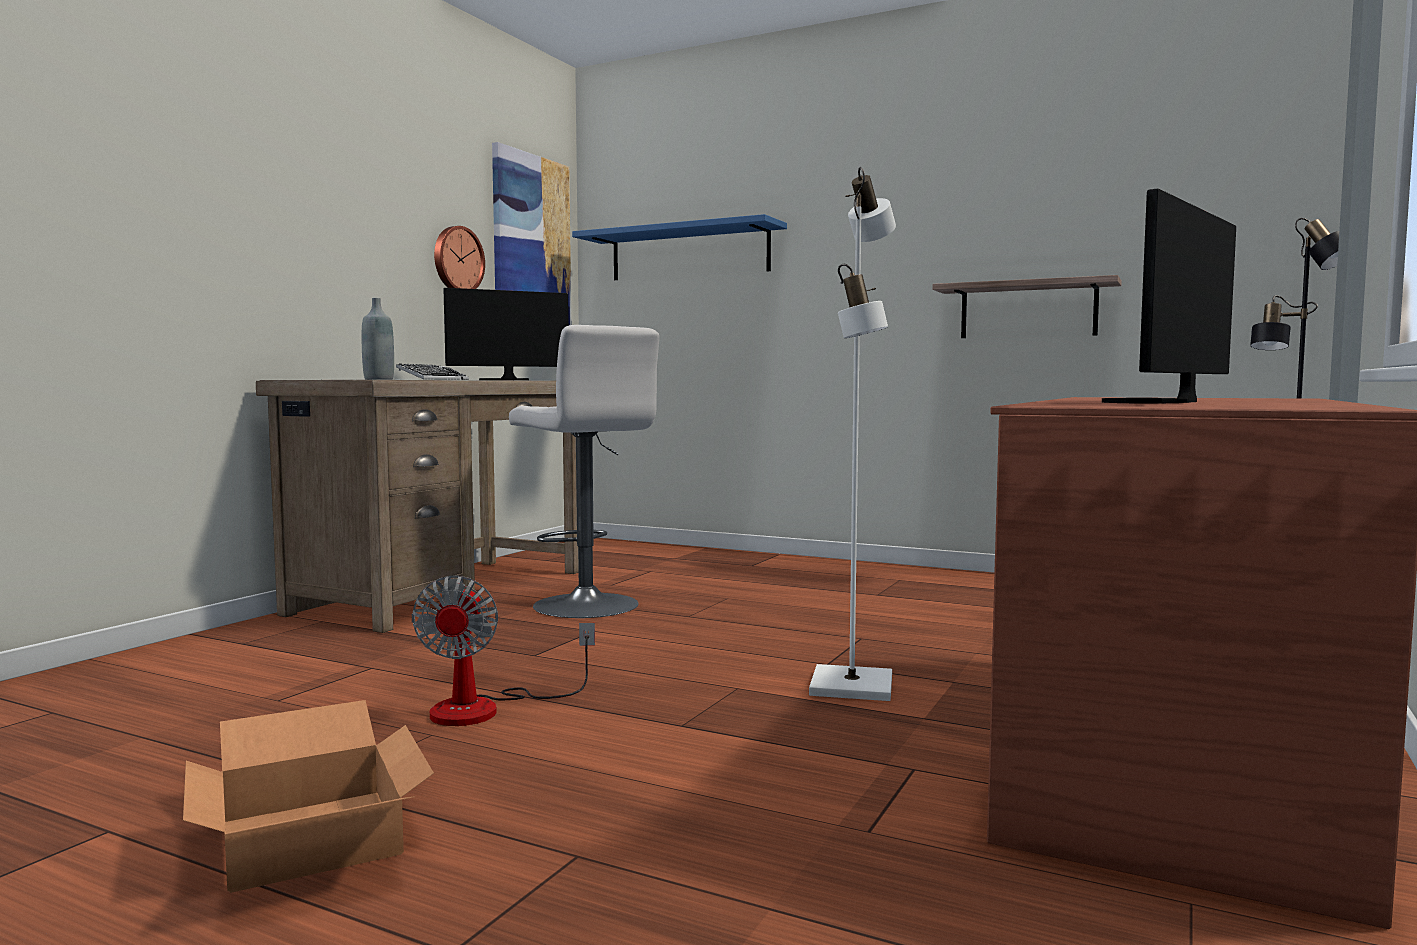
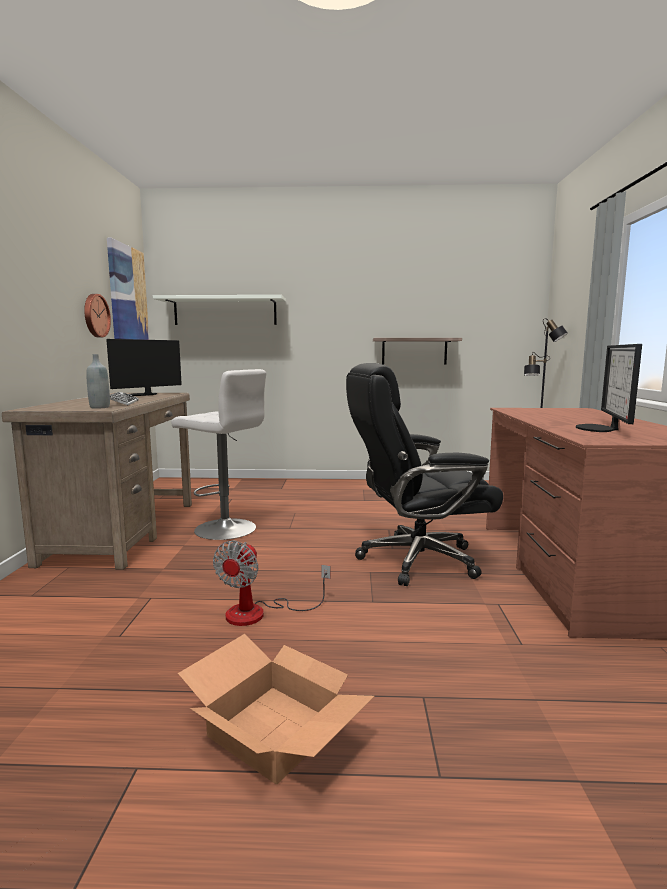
camera: 25 degrees left, 5 degrees up
(487, 708) = (259, 613): fan -> fan turned 45 degrees clockwise
(689, 253) = (225, 311): blue shelf -> white shelf
(851, 686) = (418, 560): white floor lamp -> black office chair

